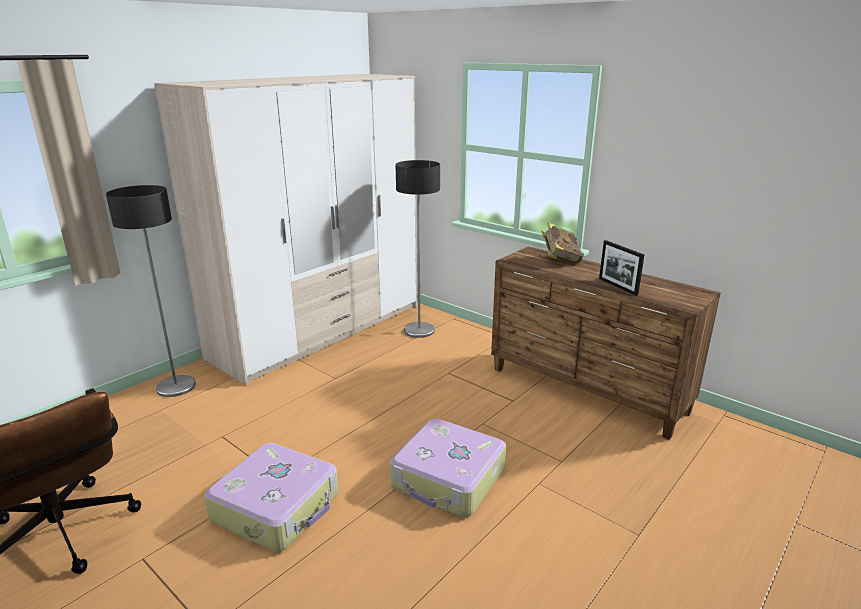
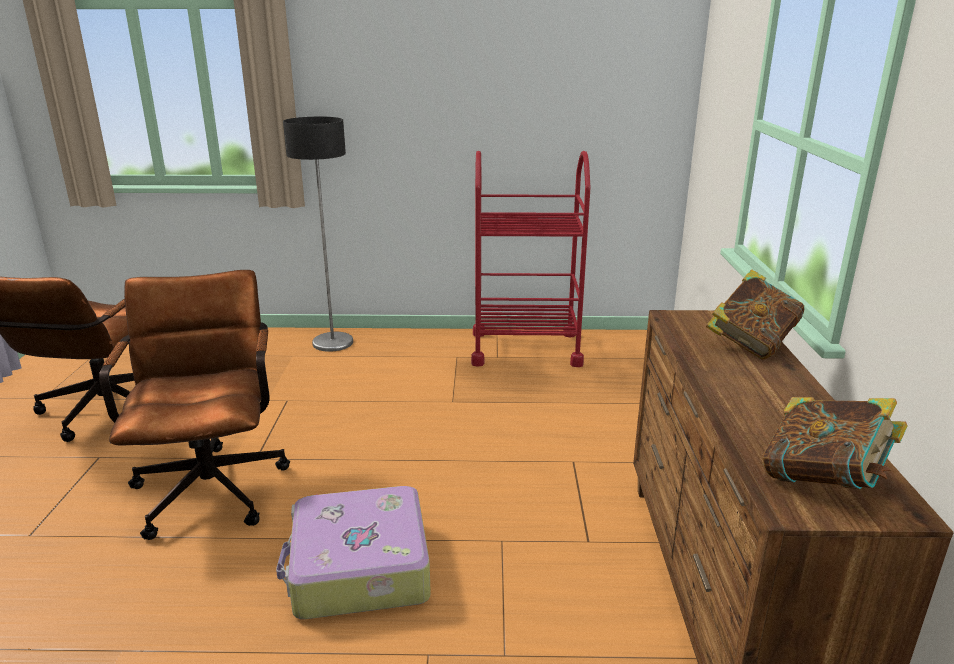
camera: 50 degrees right, 0 degrees up
(277, 507) = (212, 483): suitcase -> brown office chair
(320, 331) = (525, 349): wardrobe -> red cart
(419, 330) = (630, 397): floor lamp -> none
(618, 286) = (740, 417): picture frame -> none
(675, 294) = (823, 481): none -> book

